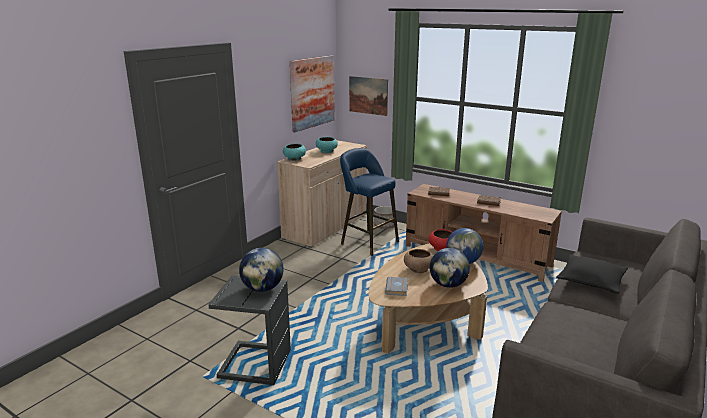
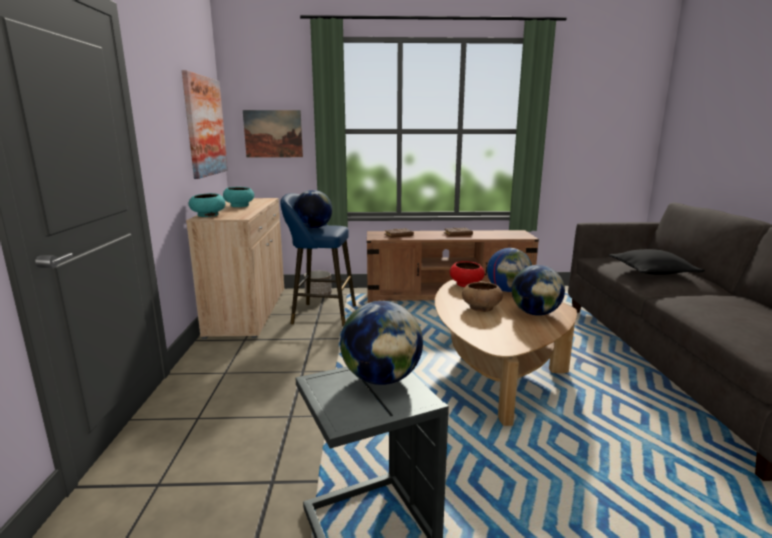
camera: 35 degrees left, 5 degrees down
(365, 177) = (314, 228): none -> globe
(397, 289) = (498, 332): grey book -> none

